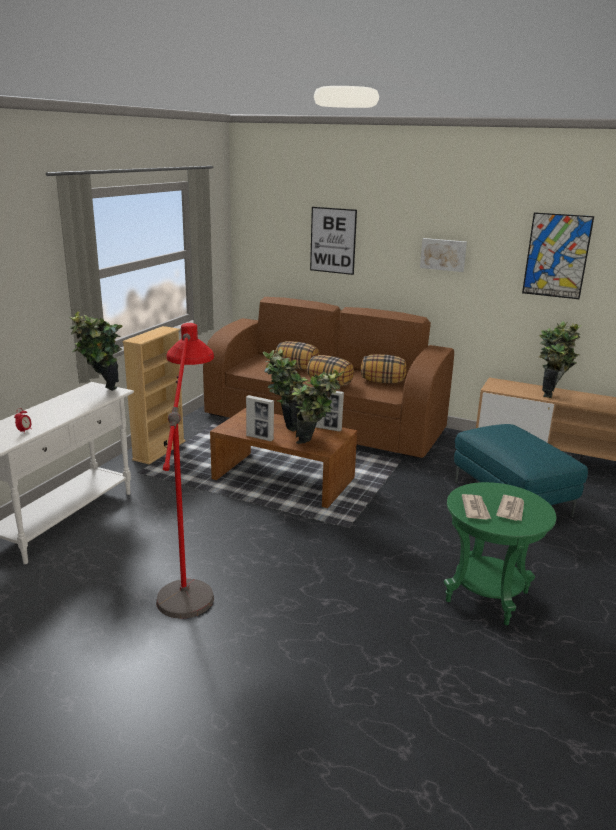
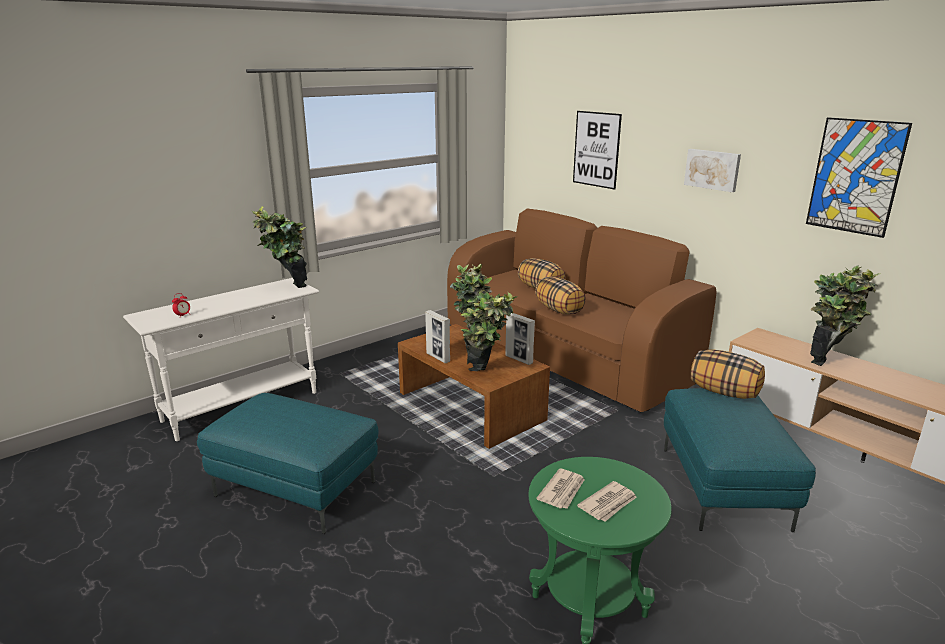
camera: 25 degrees right, 0 degrees up
(159, 450) = (377, 355): beige bookcase -> none
(191, 575) = (297, 488): red floor lamp -> turquoise ottoman
(382, 382) = (622, 316): pillow -> pillow (724, 392)

